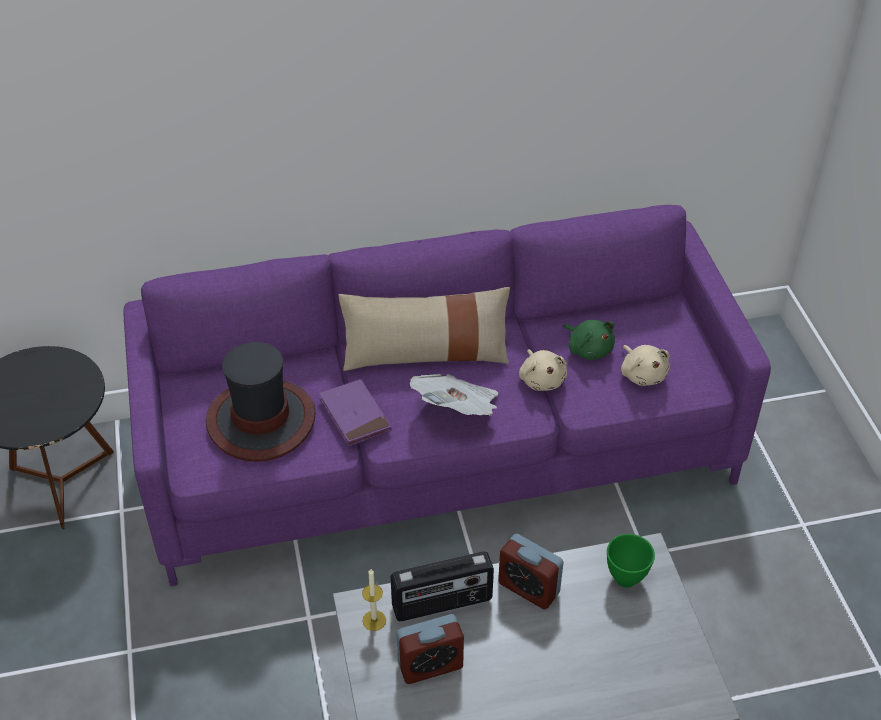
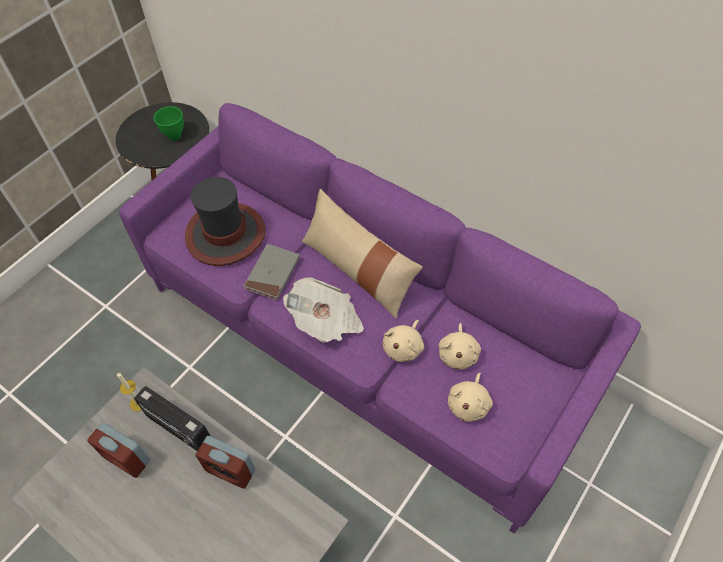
camera: 50 degrees right, 10 degrees up
(355, 415) = (272, 273): purple book -> grey book
(528, 588) = (230, 470): alarm clock -> alarm clock turned 60 degrees counterclockwise
(588, 349) = (458, 354): green plush toy -> beige plush toy
(625, 577) = (287, 525): green bowl -> green bowl (175, 135)

